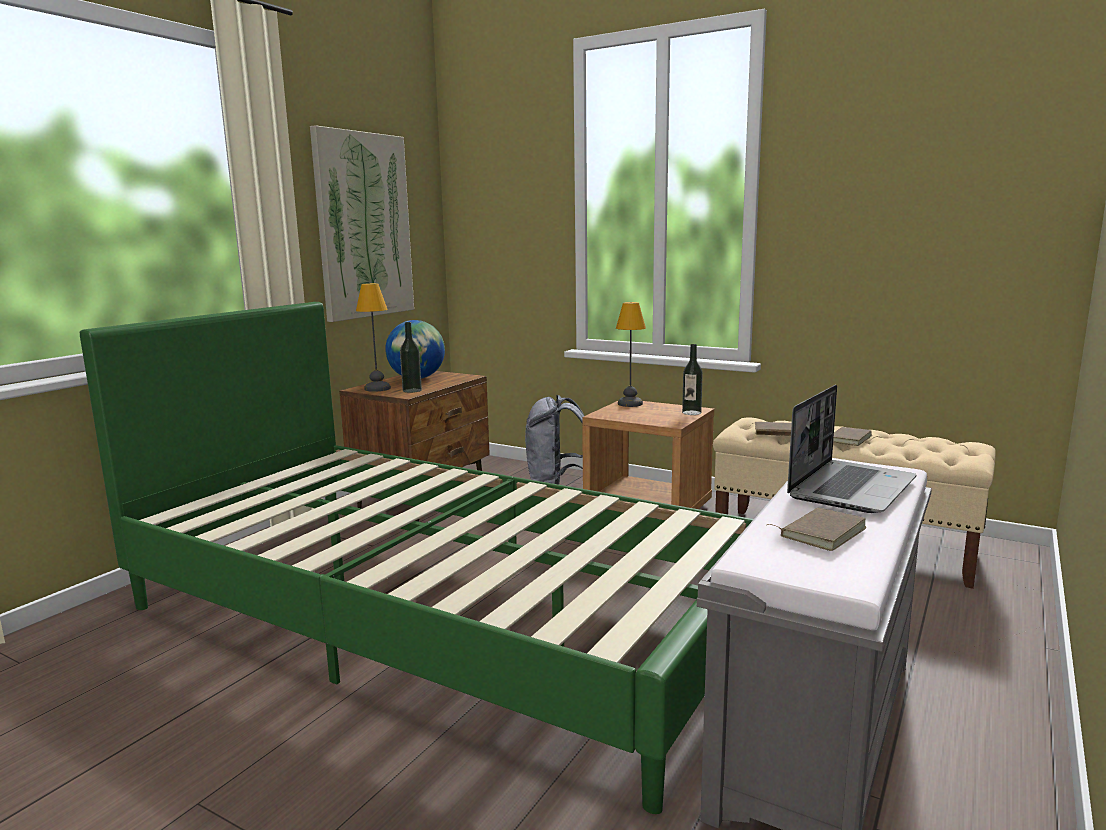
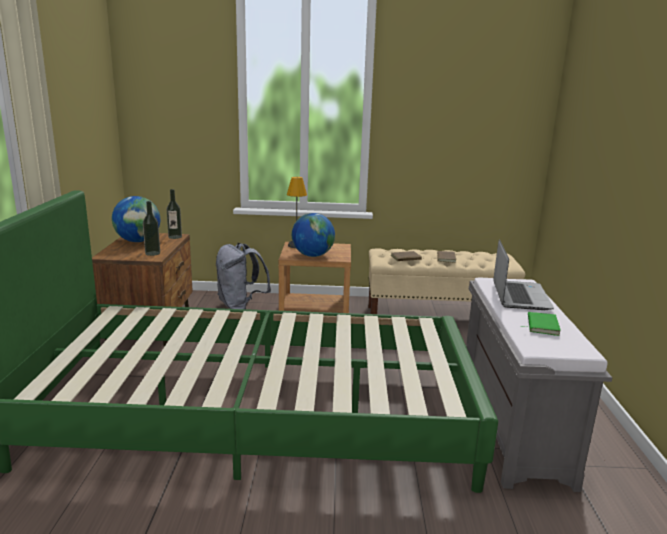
camera: 30 degrees left, 5 degrees up
(364, 226) = (77, 119): picture -> none
(376, 388) = (120, 254): table lamp -> none
(635, 416) = (312, 255): none -> globe
(691, 413) = (342, 249): bottle -> bottle (175, 237)
(820, 532) = (541, 325): brown book -> green book

